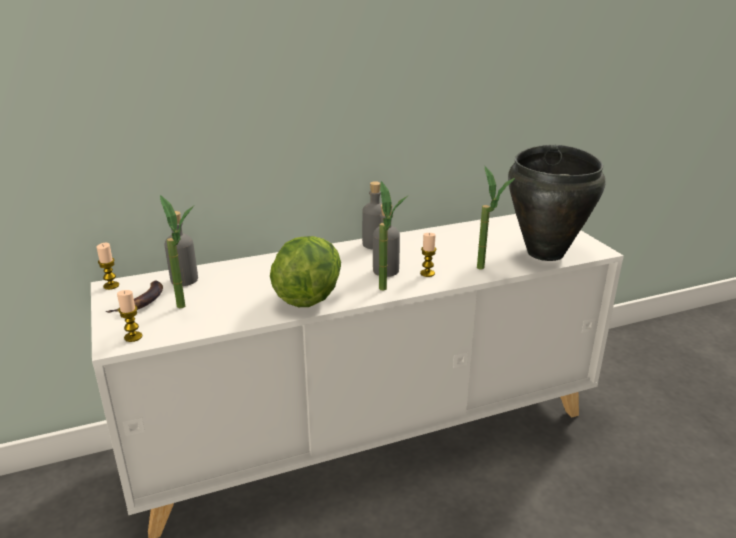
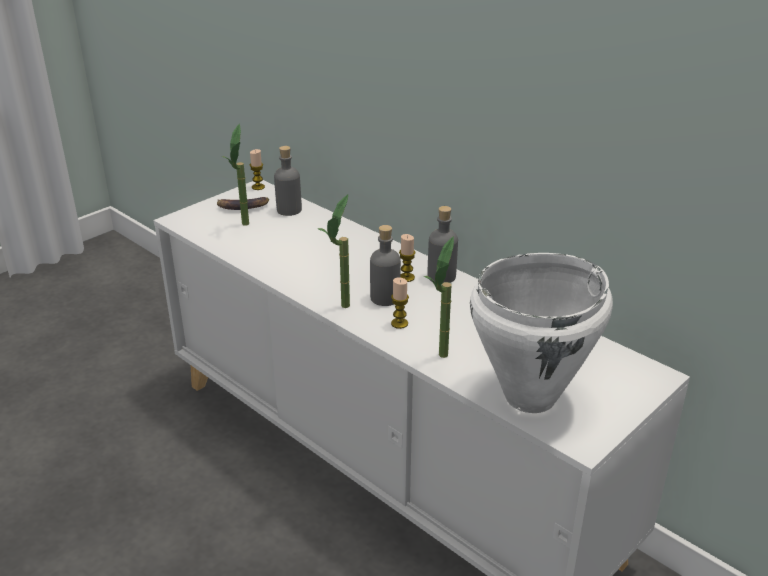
camera: 65 degrees right, 5 degrees up
(133, 337) = (190, 222): candle -> candle (406, 277)
(309, 295) = (303, 271): lettuce -> none
(546, 253) = (531, 397): black cooking pot -> white cooking pot

